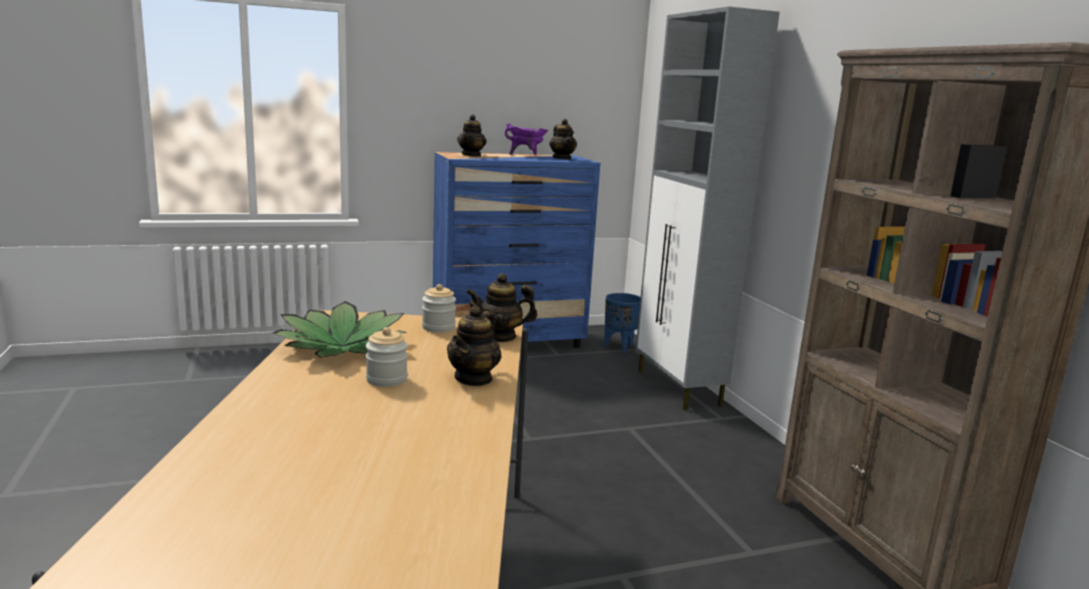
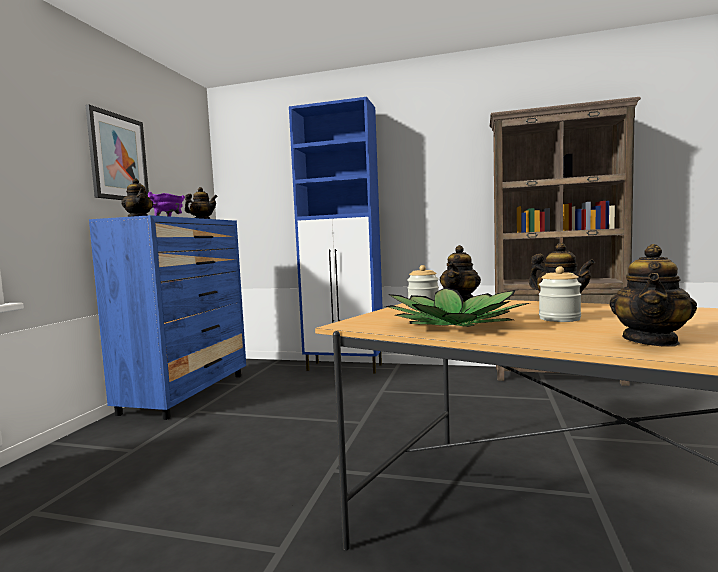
camera: 55 degrees left, 10 degrees down
(282, 410) = (651, 341): none -> teapot
(483, 86) = (118, 157): none -> picture
(619, 347) = (262, 366): blue planter -> none
(678, 389) = (345, 368): grey cabinet -> blue cabinet

